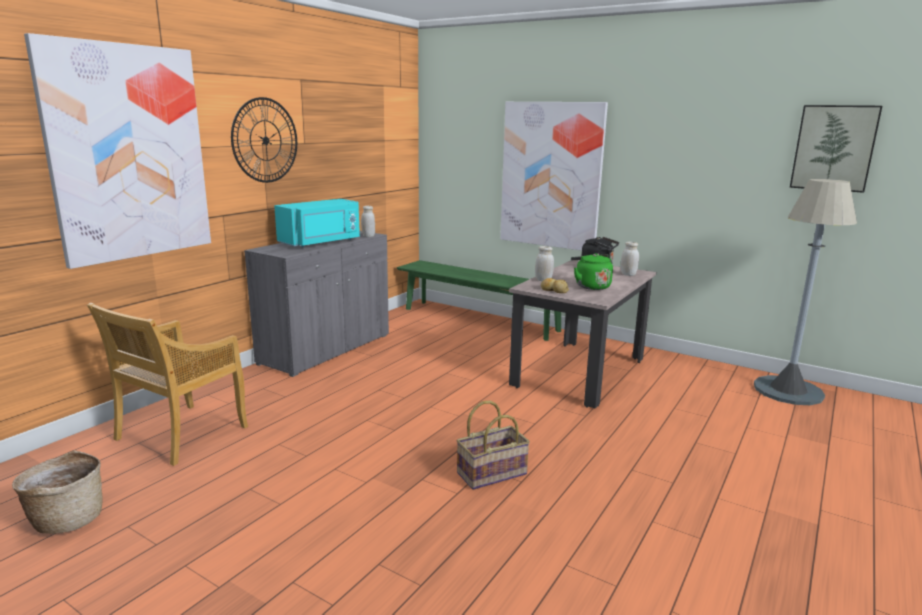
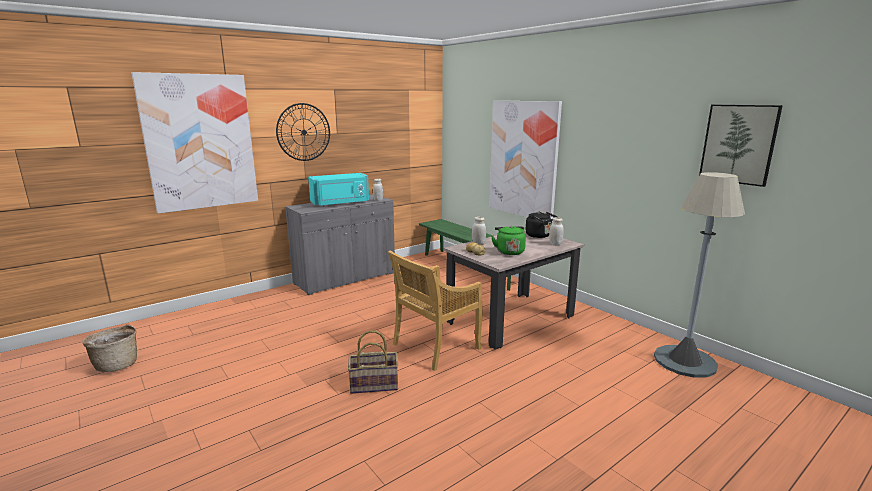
camera: 20 degrees right, 0 degrees up
(180, 434) = (213, 324): beige chair -> beige chair (435, 347)

